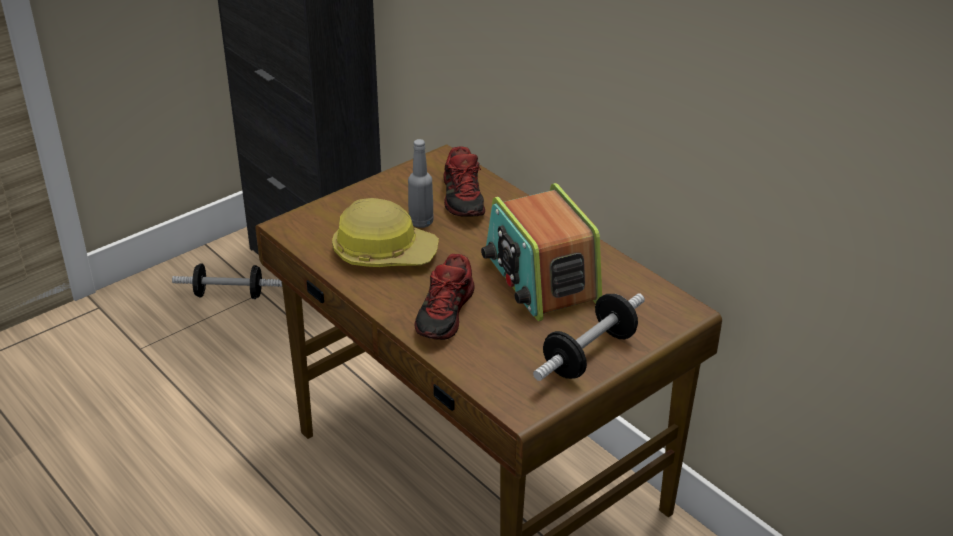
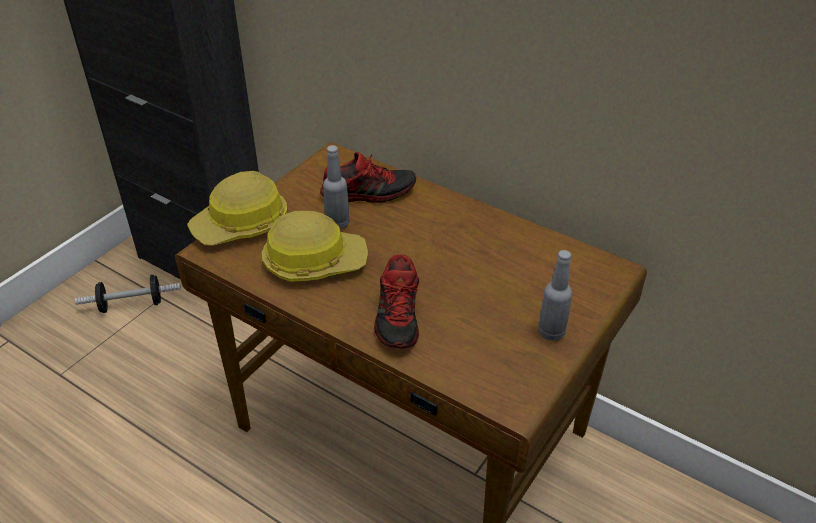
camera: 15 degrees left, 5 degrees up
(328, 208) = (242, 225): none -> hard hat
(464, 198) = (368, 192): shoe -> shoe turned 75 degrees counterclockwise
(540, 279) = (472, 262): radio -> none
(589, 354) = (551, 332): dumbbell -> grey bottle

